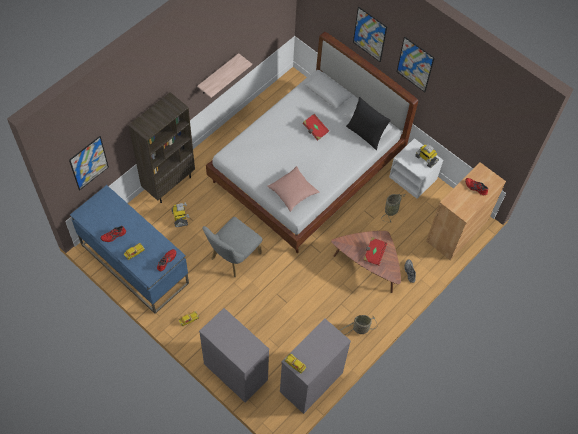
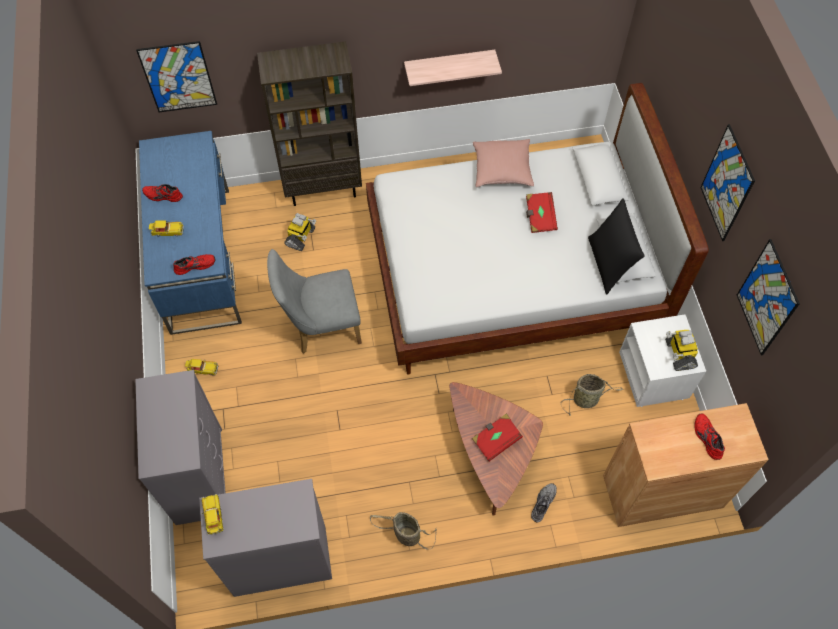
camera: 40 degrees right, 0 degrees up
(293, 192) = (439, 281): pink pillow -> pink pillow (502, 169)
(369, 34) = (690, 106): picture -> picture (766, 298)

